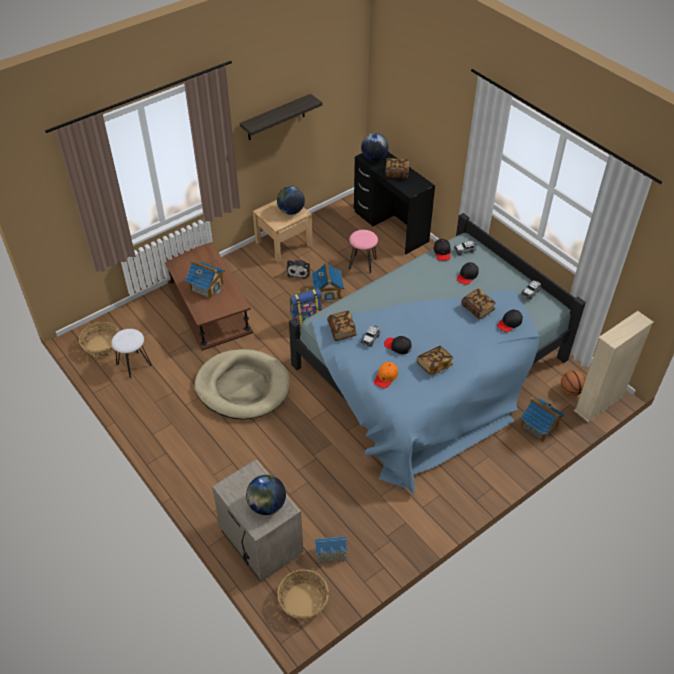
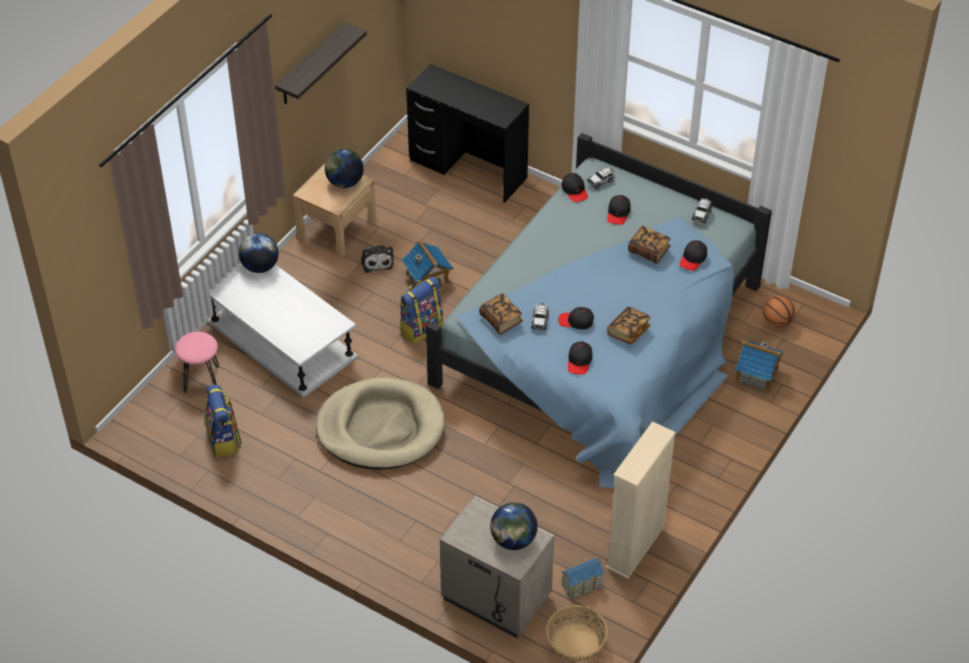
camera: 20 degrees left, 0 degrees up
(102, 346) = (167, 428): basket -> none
(134, 365) = (224, 440): white stool -> backpack
(206, 287) = (284, 312): toy house -> none
(209, 307) = (282, 340): brown coffee table -> white coffee table
(362, 263) = (454, 229): pink stool -> pink stool (201, 379)
(374, 158) = (433, 84): globe -> globe (260, 267)
(386, 377) = (579, 361): orange cap -> black cap
(396, 173) = (472, 99): book -> none
(599, 403) = (814, 328): beige bookcase -> beige bookcase (635, 547)

